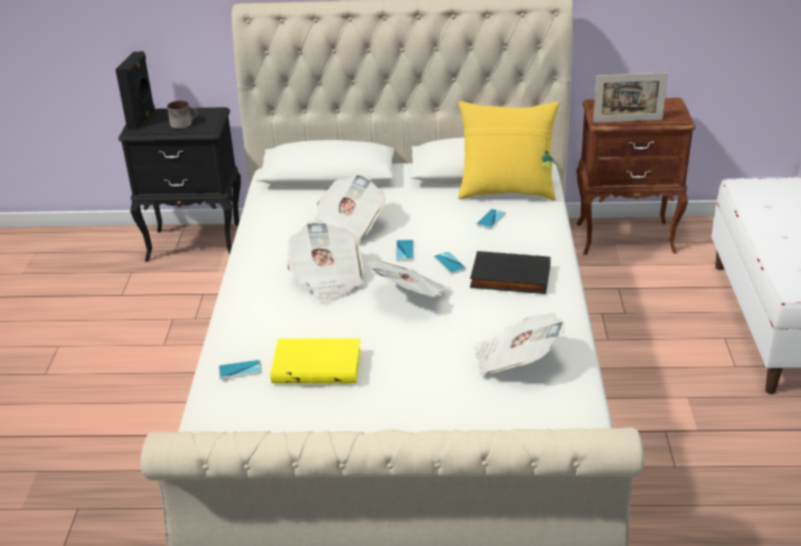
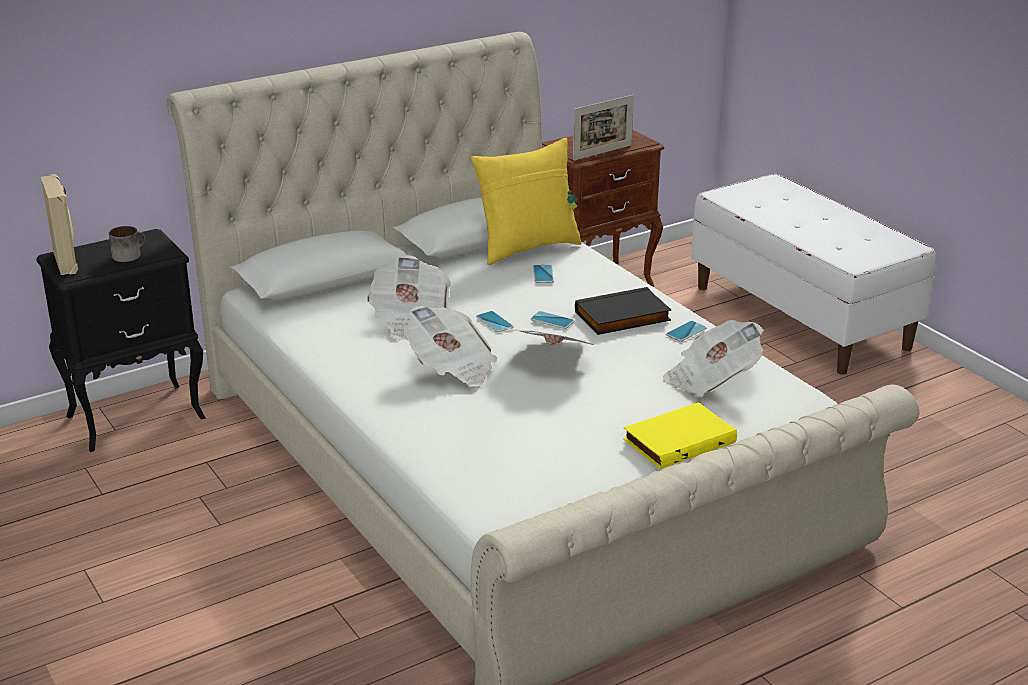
camera: 35 degrees left, 5 degrees down
(142, 119) = (67, 262): black speaker -> beige speaker
(240, 370) = (471, 467): phone -> phone (686, 332)
(317, 364) = (542, 438): yellow book -> yellow book (678, 440)

